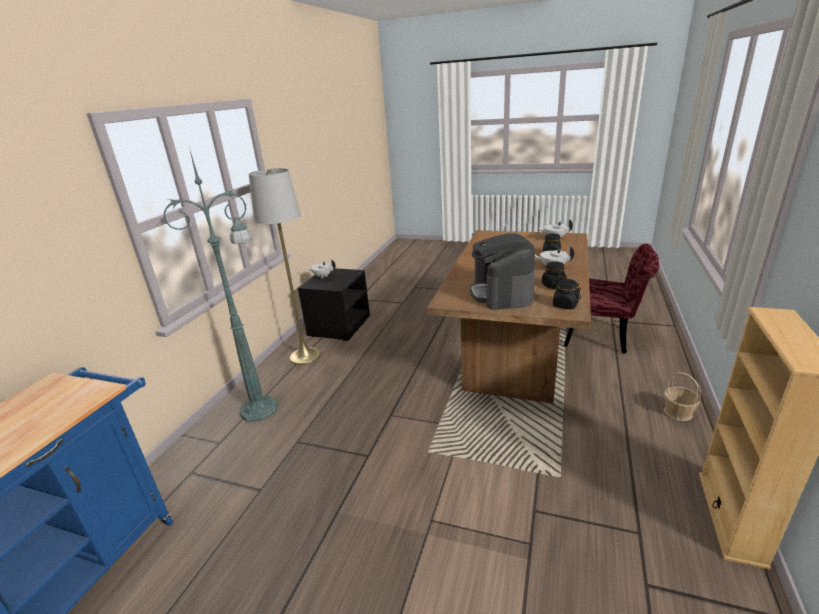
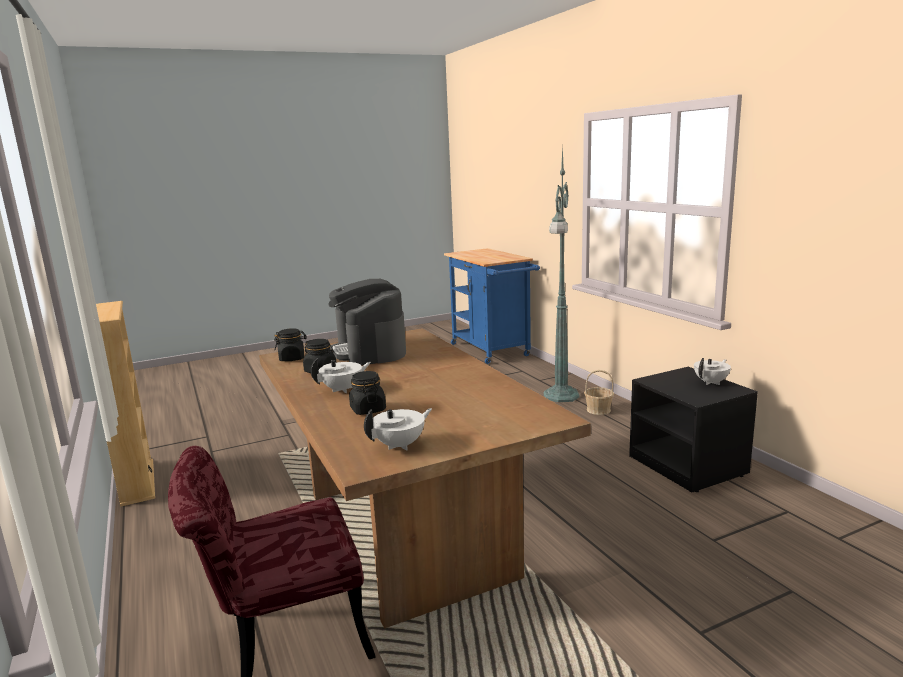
camera: 135 degrees right, 10 degrees down
(305, 356) = (629, 428): grey floor lamp -> none
(501, 293) = (369, 351): coffee machine -> coffee machine turned 150 degrees counterclockwise
(678, 412) = (161, 547): basket -> basket (598, 410)

